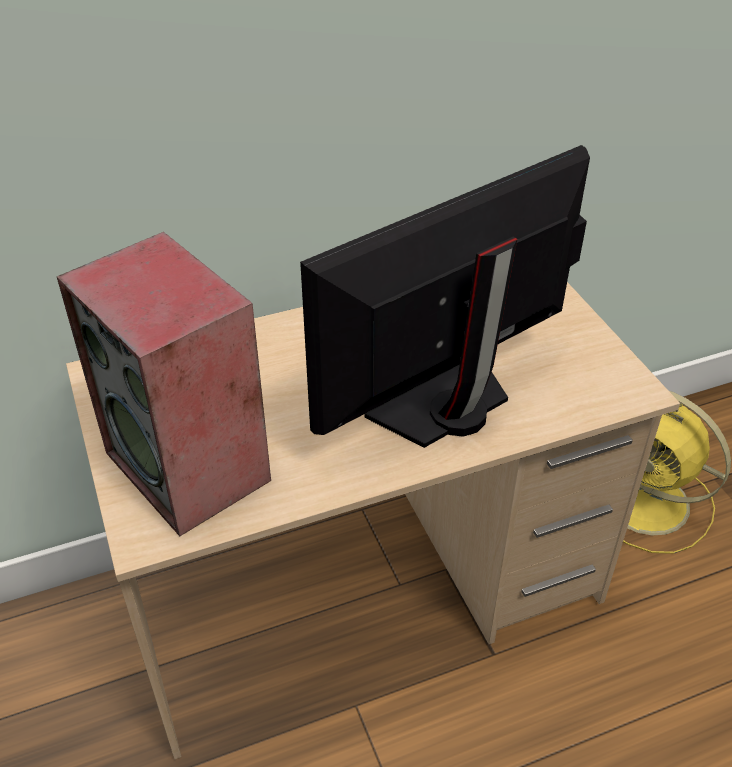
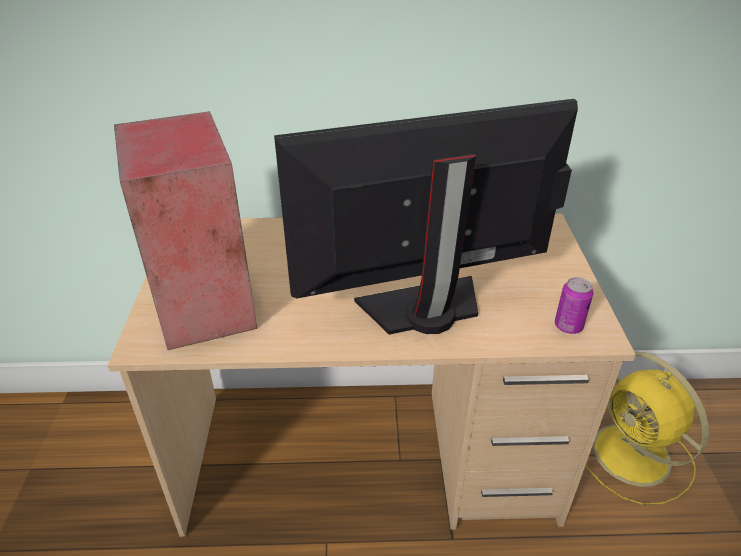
camera: 20 degrees right, 5 degrees down
(604, 388) = (568, 326): none -> can

